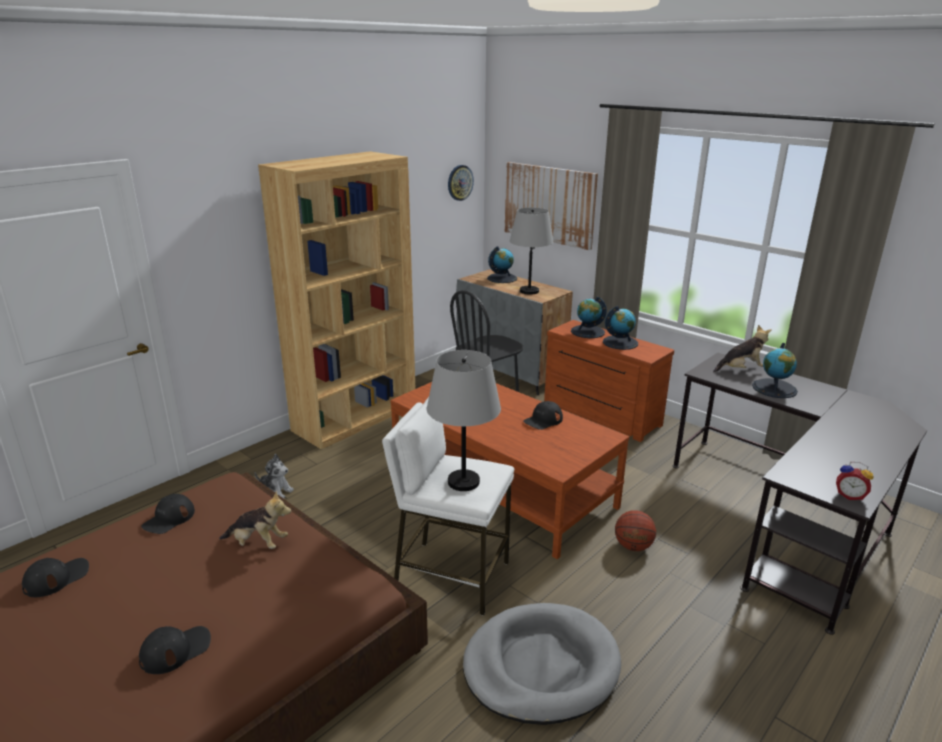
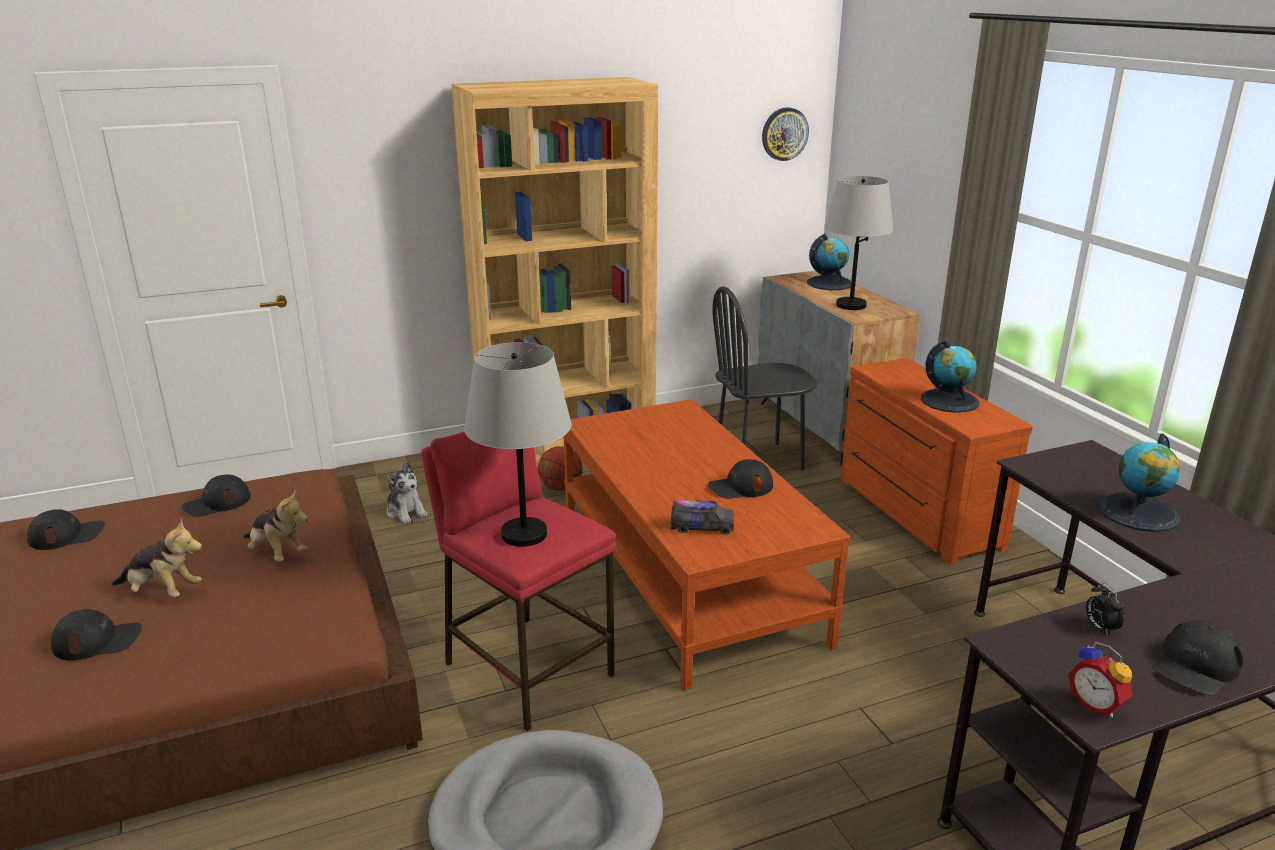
camera: 25 degrees right, 0 degrees up
(451, 575) = (528, 669): white stool -> red stool
(544, 451) = (701, 527): none -> toy truck
(549, 204) = (903, 174): picture -> none
(587, 332) = (912, 377): globe -> none
(633, 546) = (811, 707): basketball -> basketball (560, 488)
(740, 369) = (1105, 472): plush toy -> plush toy (162, 591)
(815, 455) = (1100, 627): none -> alarm clock
(869, 463) = (1195, 666): none -> black cap

